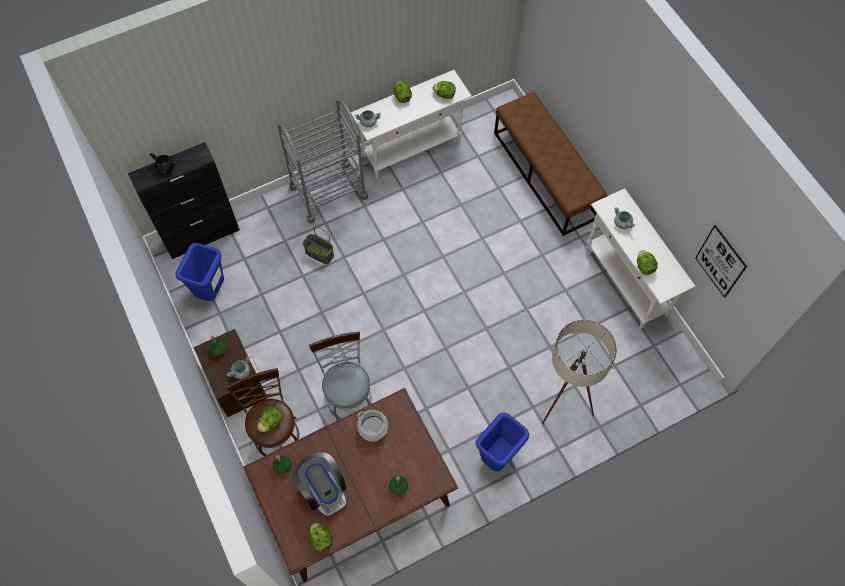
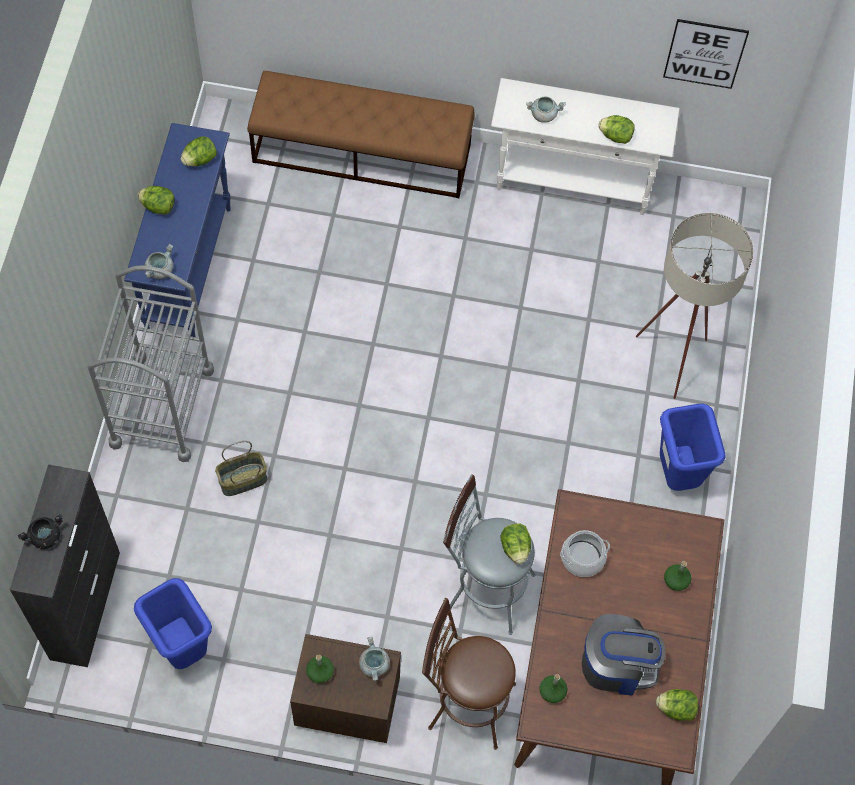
camera: 55 degrees left, 0 degrees up
(271, 422) = (484, 668): lettuce -> lettuce (515, 547)
(412, 149) = (189, 267): white console table -> blue console table

